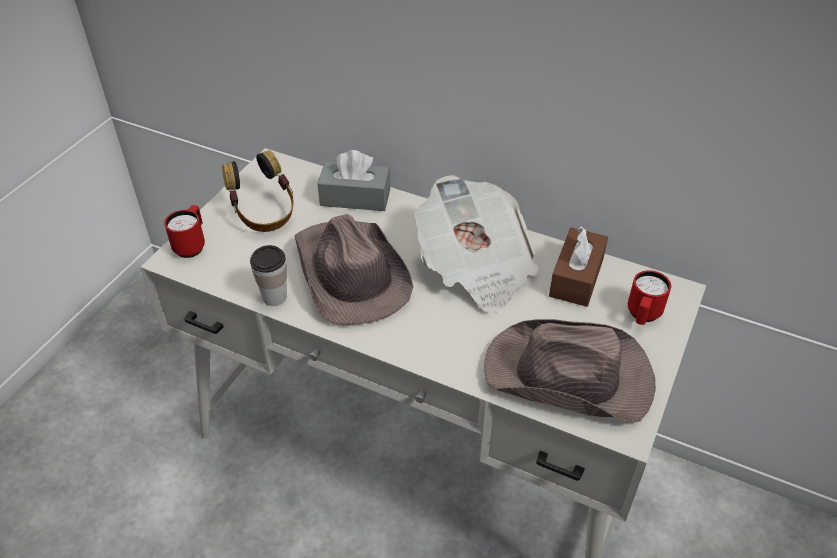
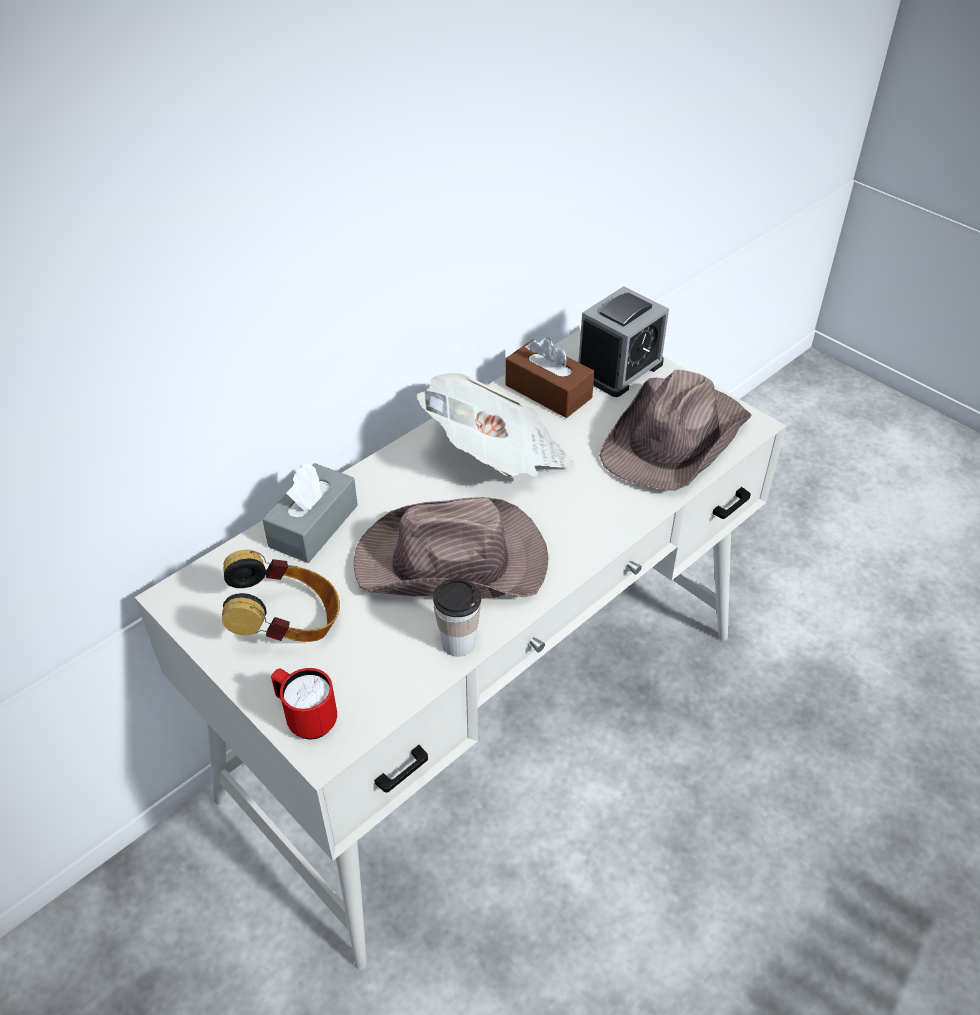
camera: 70 degrees left, 0 degrees up
(642, 316) = (619, 368): red mug -> alarm clock

